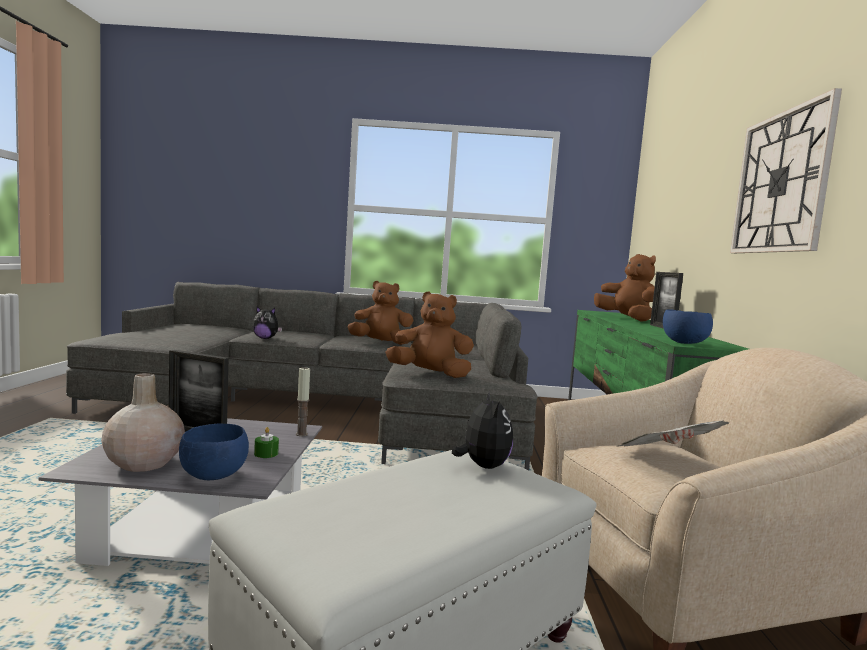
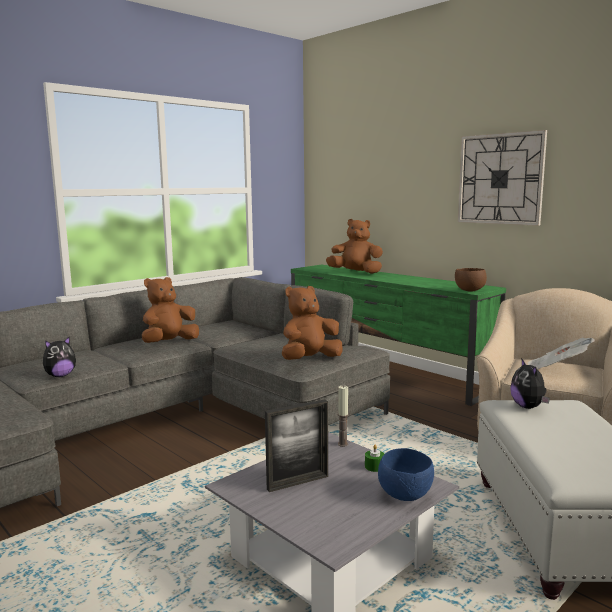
camera: 45 degrees left, 5 degrees up
(143, 463) = (347, 517): beige vase -> none
(482, 466) = (528, 407): plush toy -> plush toy turned 135 degrees counterclockwise
(662, 327) = (402, 277): picture frame -> none
(683, 343) = (469, 290): blue bowl -> brown bowl

